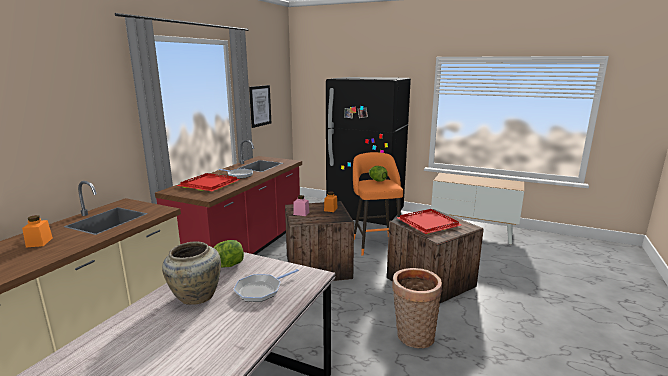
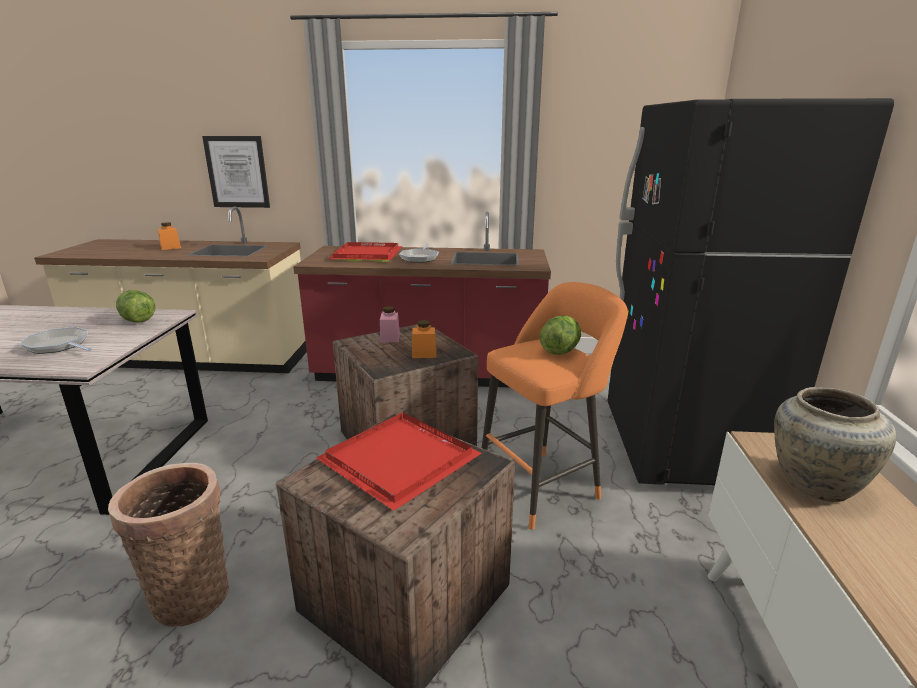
camera: 70 degrees right, 5 degrees up
(195, 296) = (66, 323): beige vase -> beige vase (814, 482)
(260, 106) = (593, 163): picture -> picture (237, 172)

